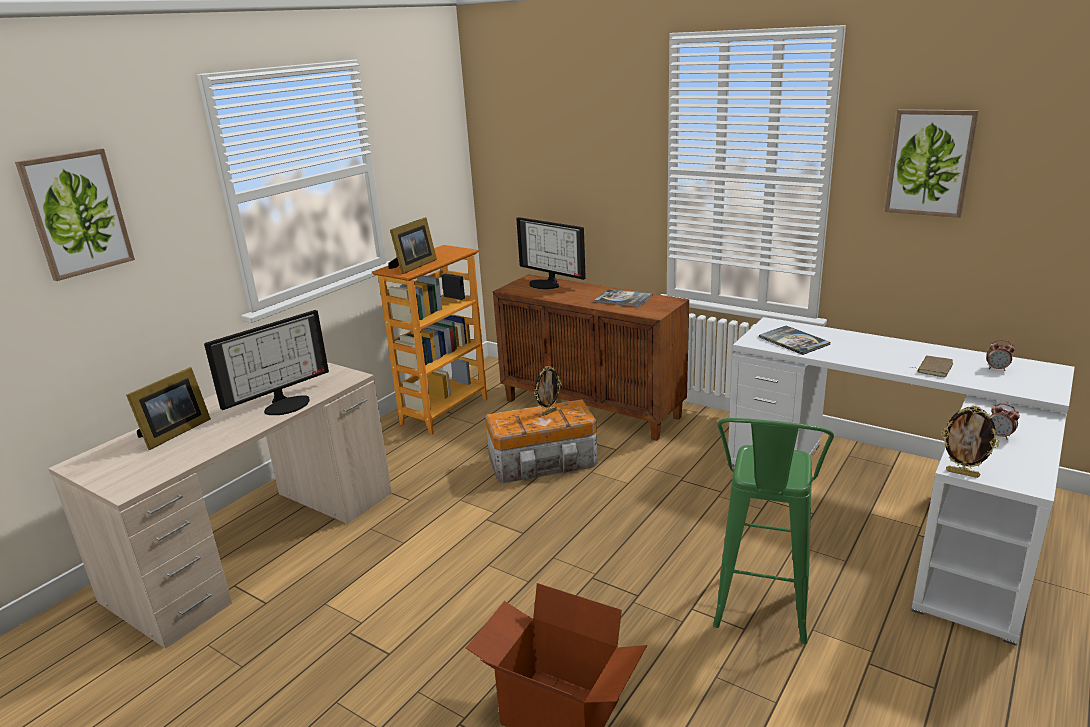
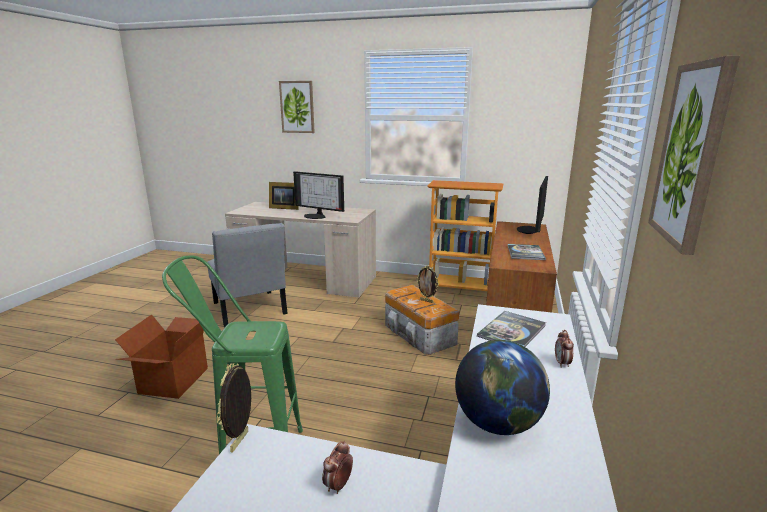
camera: 70 degrees right, 5 degrees down
(343, 619) = (250, 310): none -> grey chair
(413, 266) = (450, 183): picture frame -> none
(933, 368) = (498, 423): brown book -> globe
(997, 368) = (541, 490): alarm clock -> alarm clock (562, 363)

